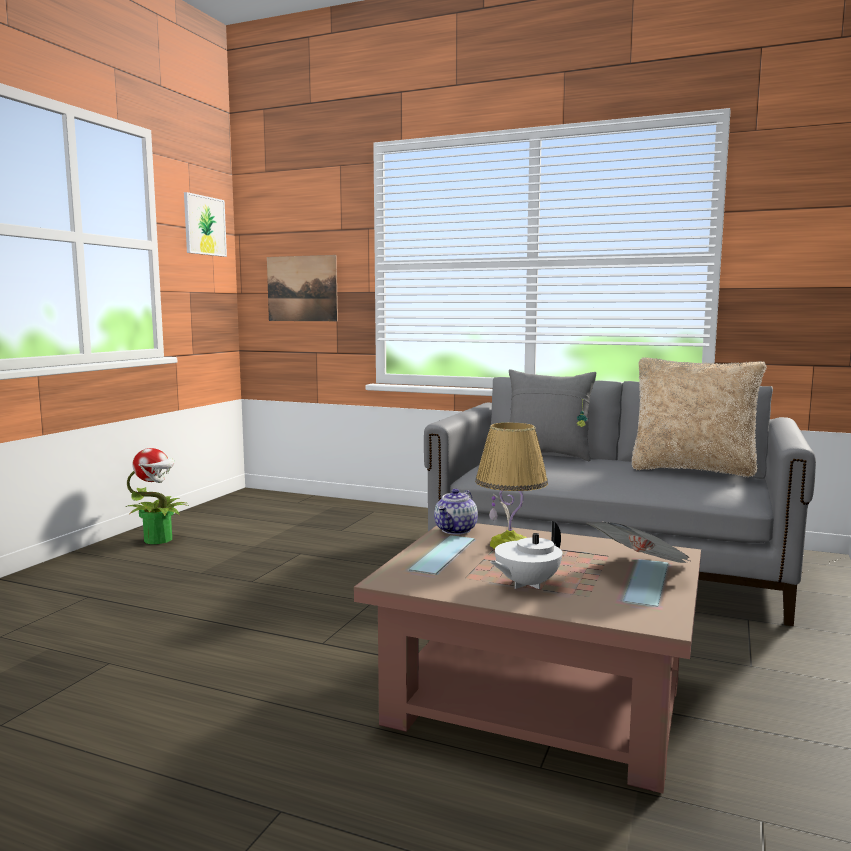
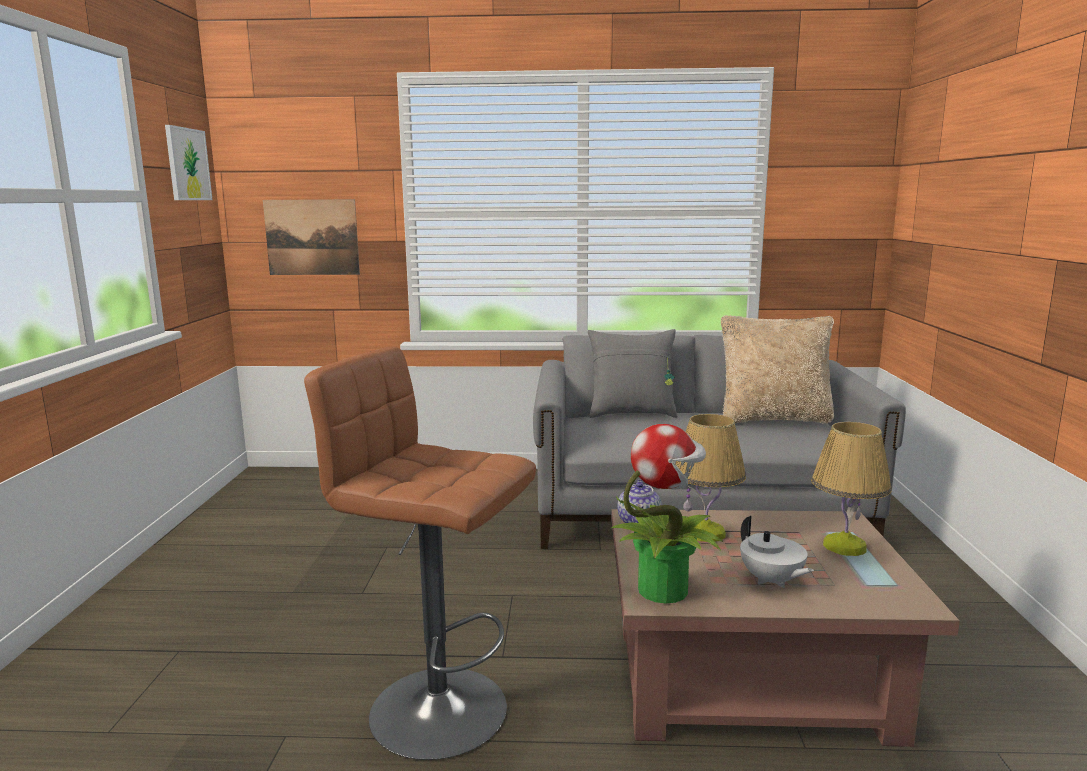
camera: 20 degrees left, 5 degrees up
(159, 539) = (202, 555): potted plant -> potted plant (664, 589)
(235, 669) = (438, 710): none -> brown stool
(526, 584) = (771, 581): white teapot -> white teapot turned 60 degrees counterclockwise
(641, 571) = (844, 546): newspaper -> table lamp

